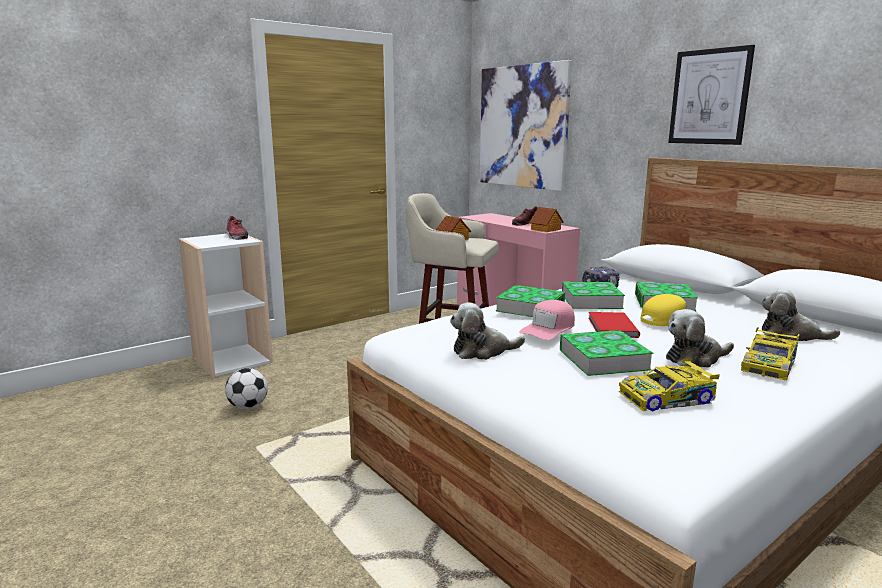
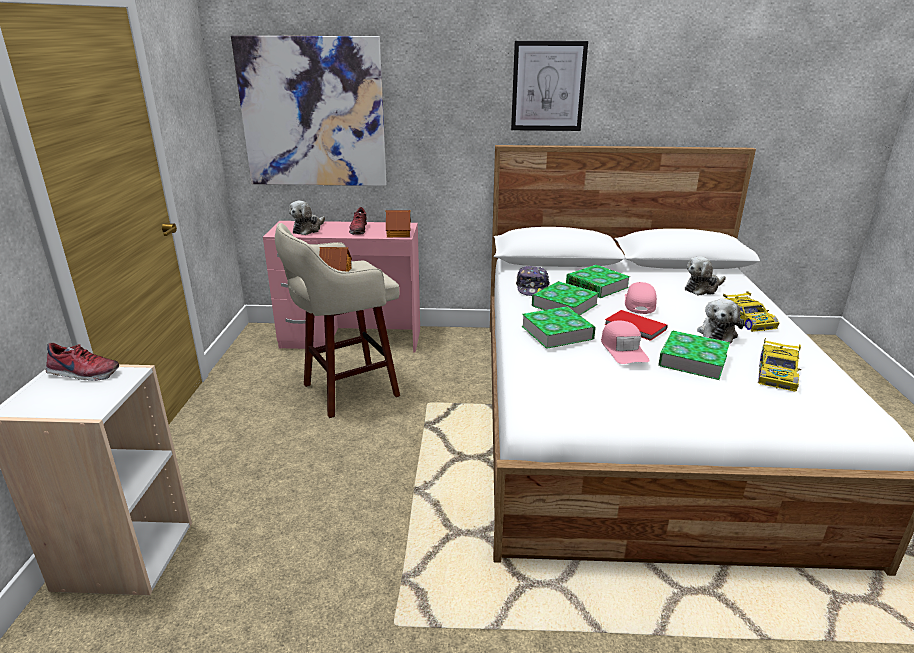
camera: 50 degrees left, 10 degrees up
(248, 406) = (285, 593): football -> none
(482, 351) = (632, 395): plush toy -> plush toy (308, 229)
(668, 320) = (639, 303): yellow cap -> pink cap

